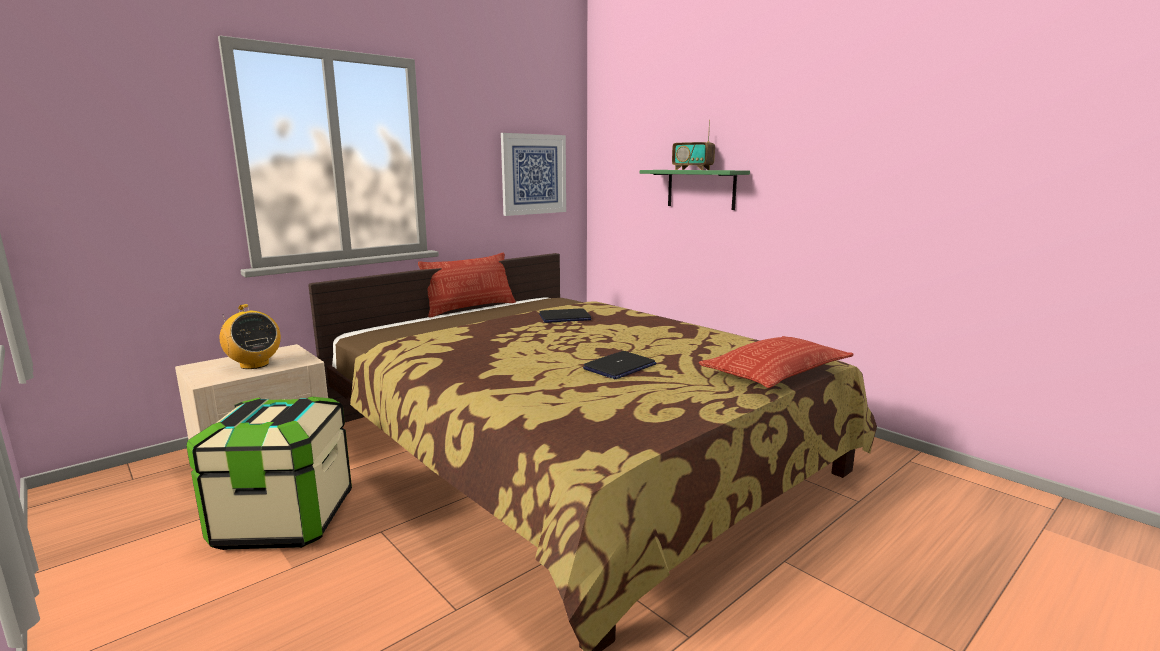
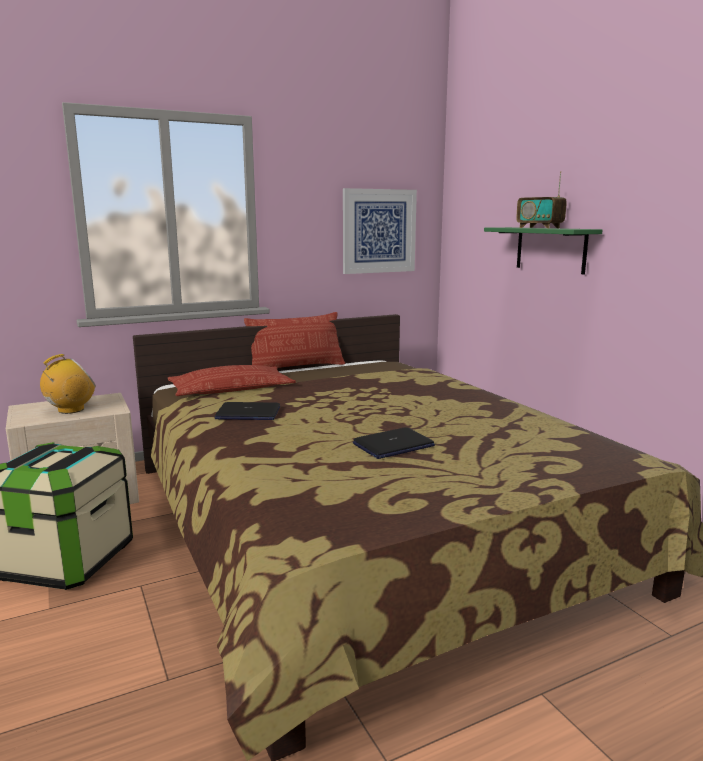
camera: 15 degrees right, 0 degrees up
(254, 365) = (70, 410): radio -> radio turned 105 degrees counterclockwise
(564, 317) = (377, 384): laptop -> laptop (248, 413)
(776, 371) = (571, 468): pillow -> pillow (231, 390)

